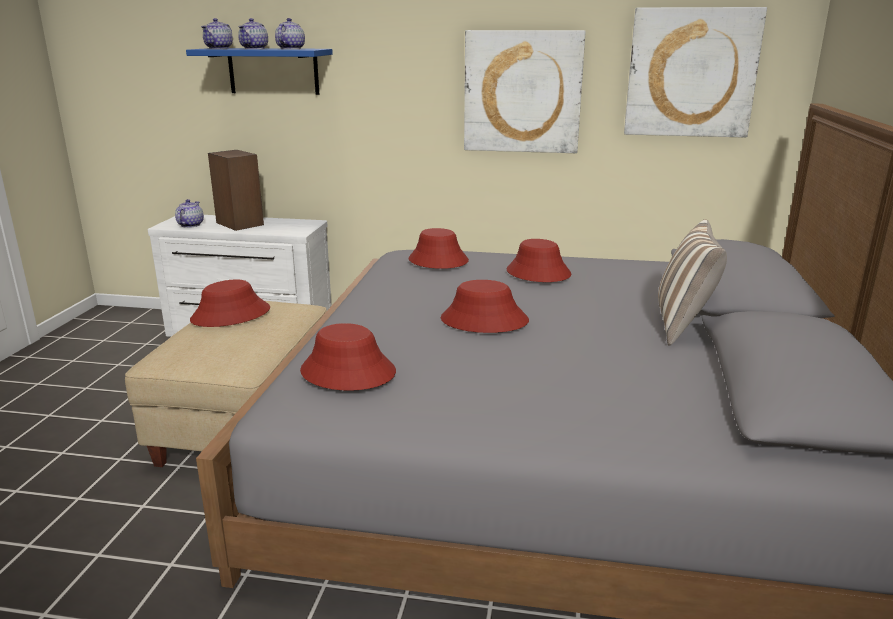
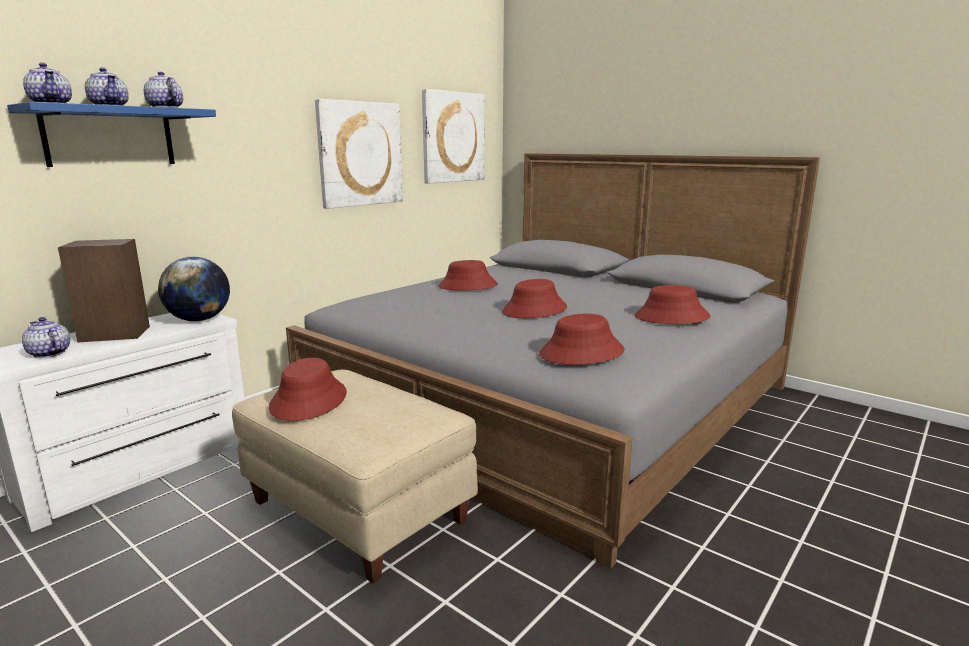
camera: 60 degrees left, 5 degrees down
(291, 229) = (199, 320): none -> globe
(438, 260) = (391, 299): red hat -> red hat (671, 317)
(683, 326) = (596, 282): pillow -> none

